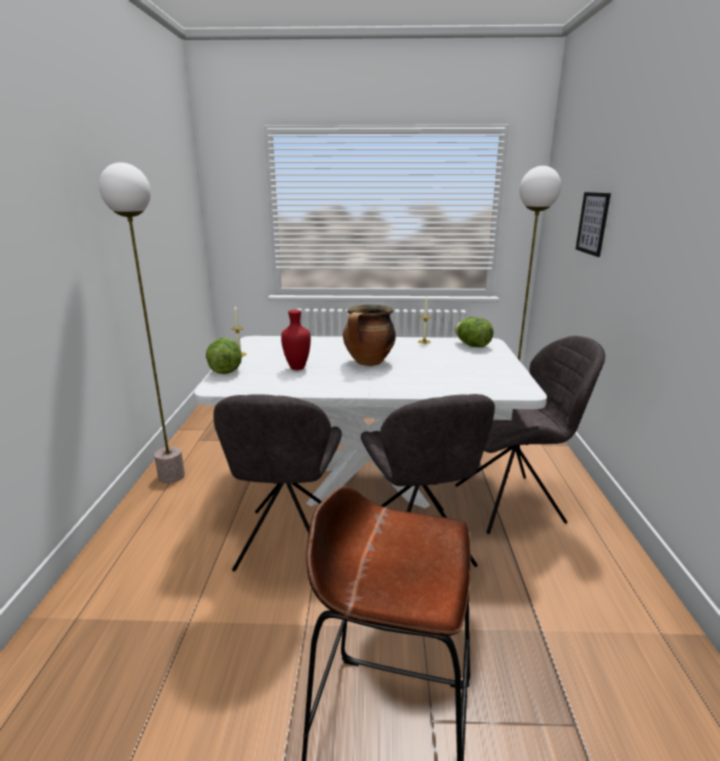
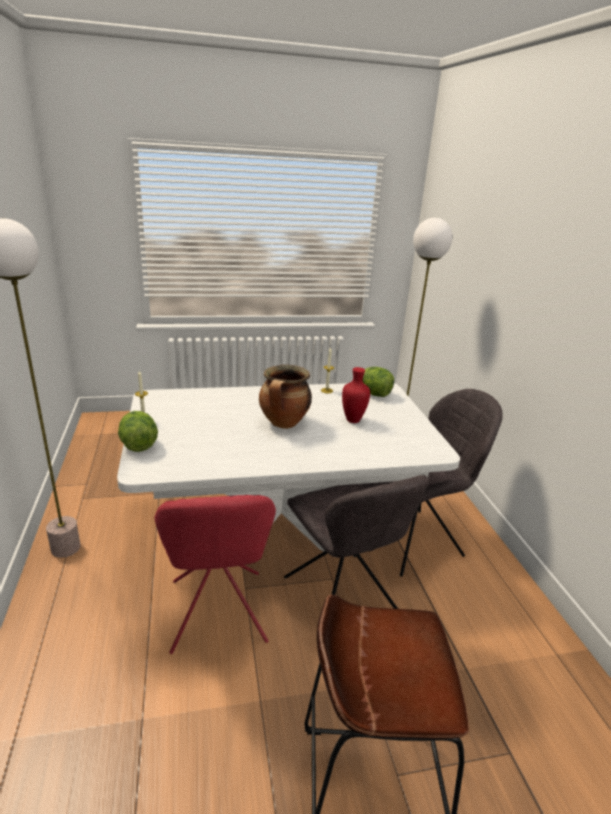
camera: 15 degrees left, 5 degrees up
(288, 544) = (217, 614): grey chair -> red chair
(296, 368) = (213, 436): red vase -> red vase (352, 420)
(593, 223) = (475, 271): picture -> none

